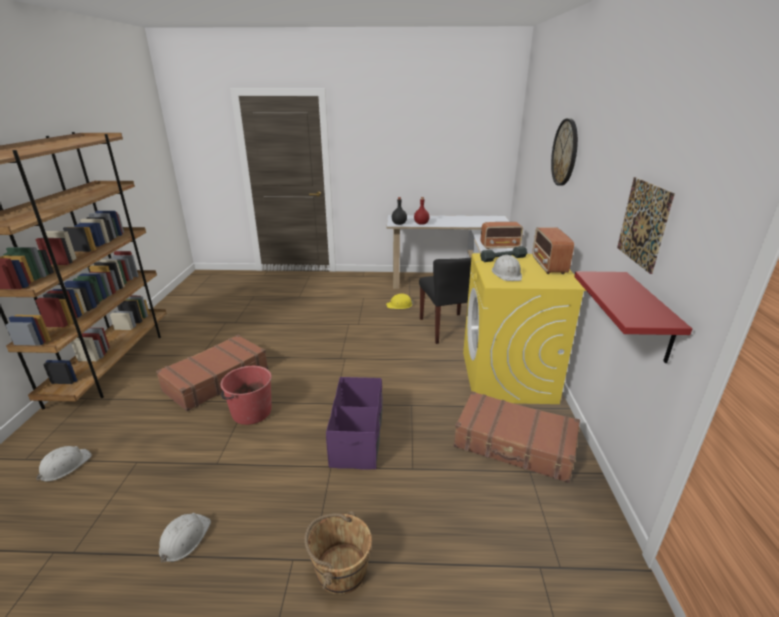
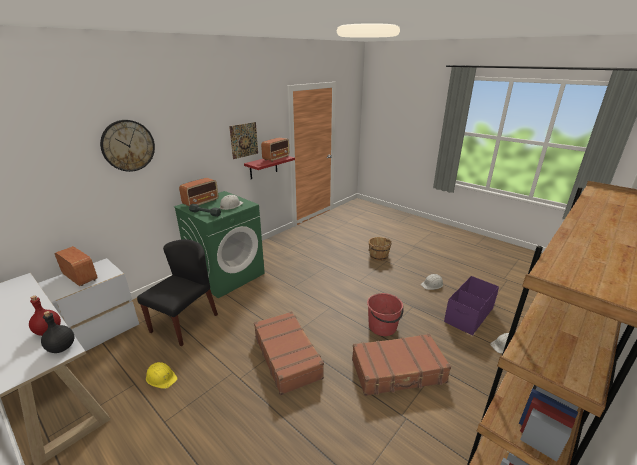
camera: 140 degrees left, 0 degrees up
(358, 437) = (336, 285): purple storage box -> purple storage box (468, 315)
(508, 377) = (227, 275): yellow washing machine -> green washing machine
(514, 445) = (279, 255): brown suitcase -> brown suitcase (287, 356)
(639, 306) = (276, 158): none -> radio

